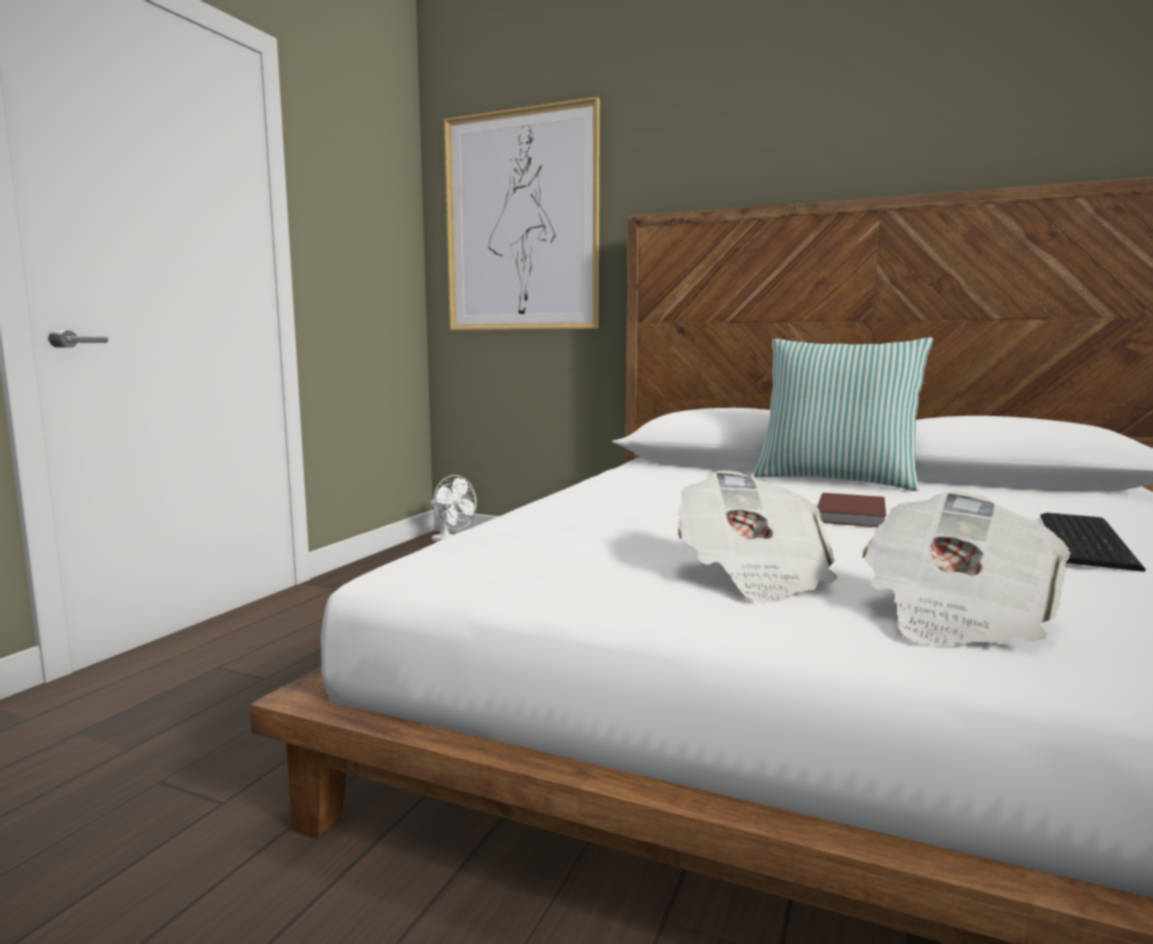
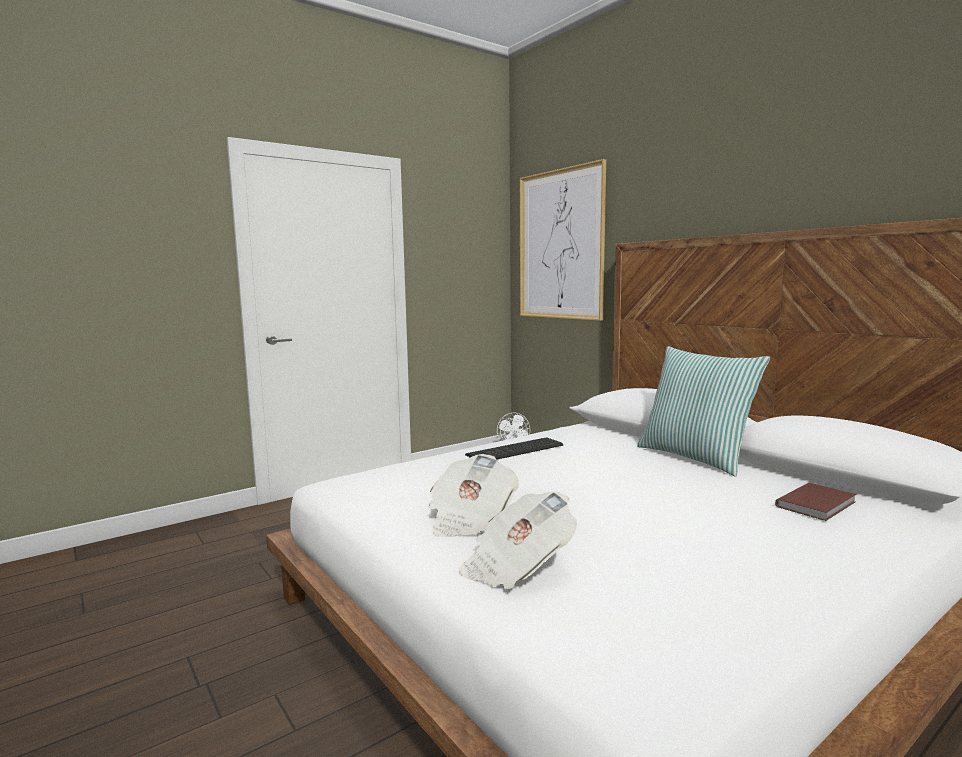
camera: 30 degrees right, 0 degrees up
(853, 514) = (625, 489): brown book -> brown book (818, 504)
(1089, 540) = (747, 540): keyboard -> keyboard (517, 450)

